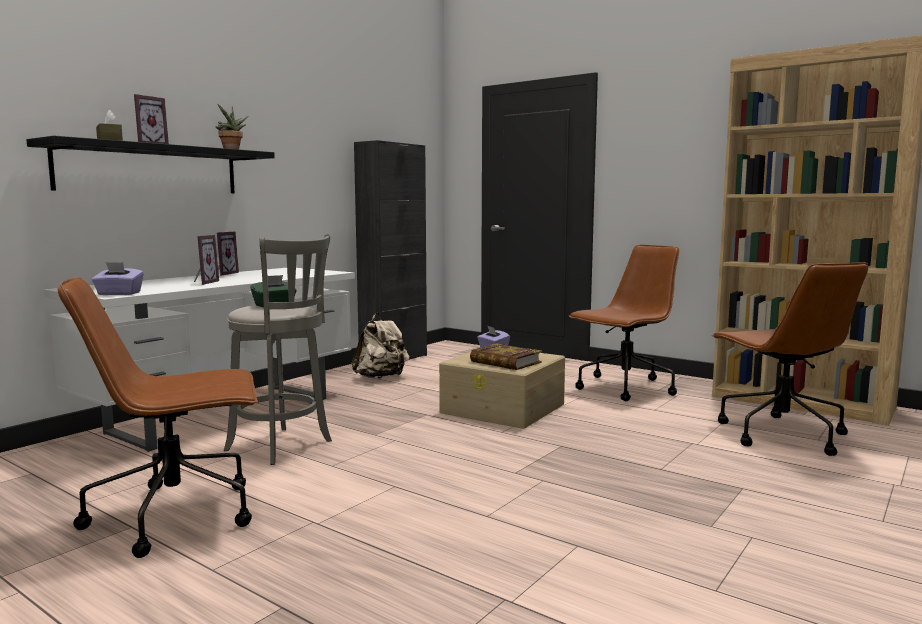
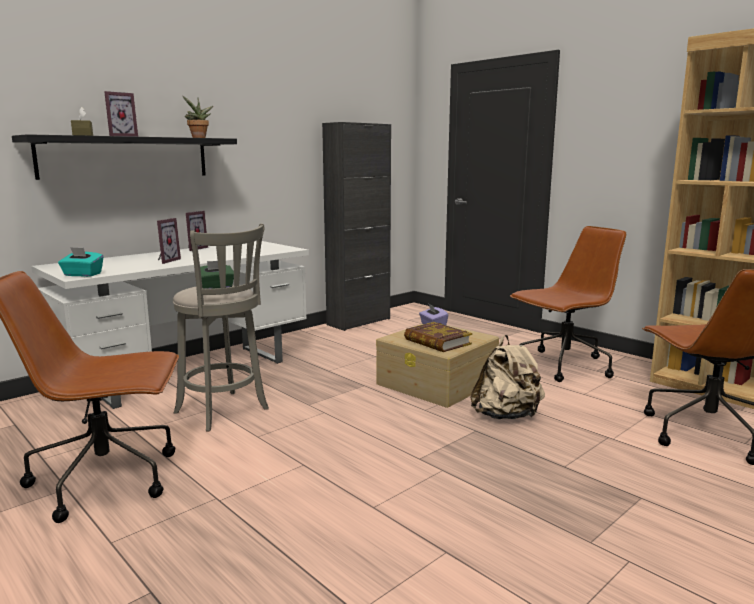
camera: 10 degrees right, 5 degrees up
(119, 294) = (82, 274): purple tissue box -> turquoise tissue box
(381, 377) = (340, 341): beige backpack -> beige backpack (506, 416)

